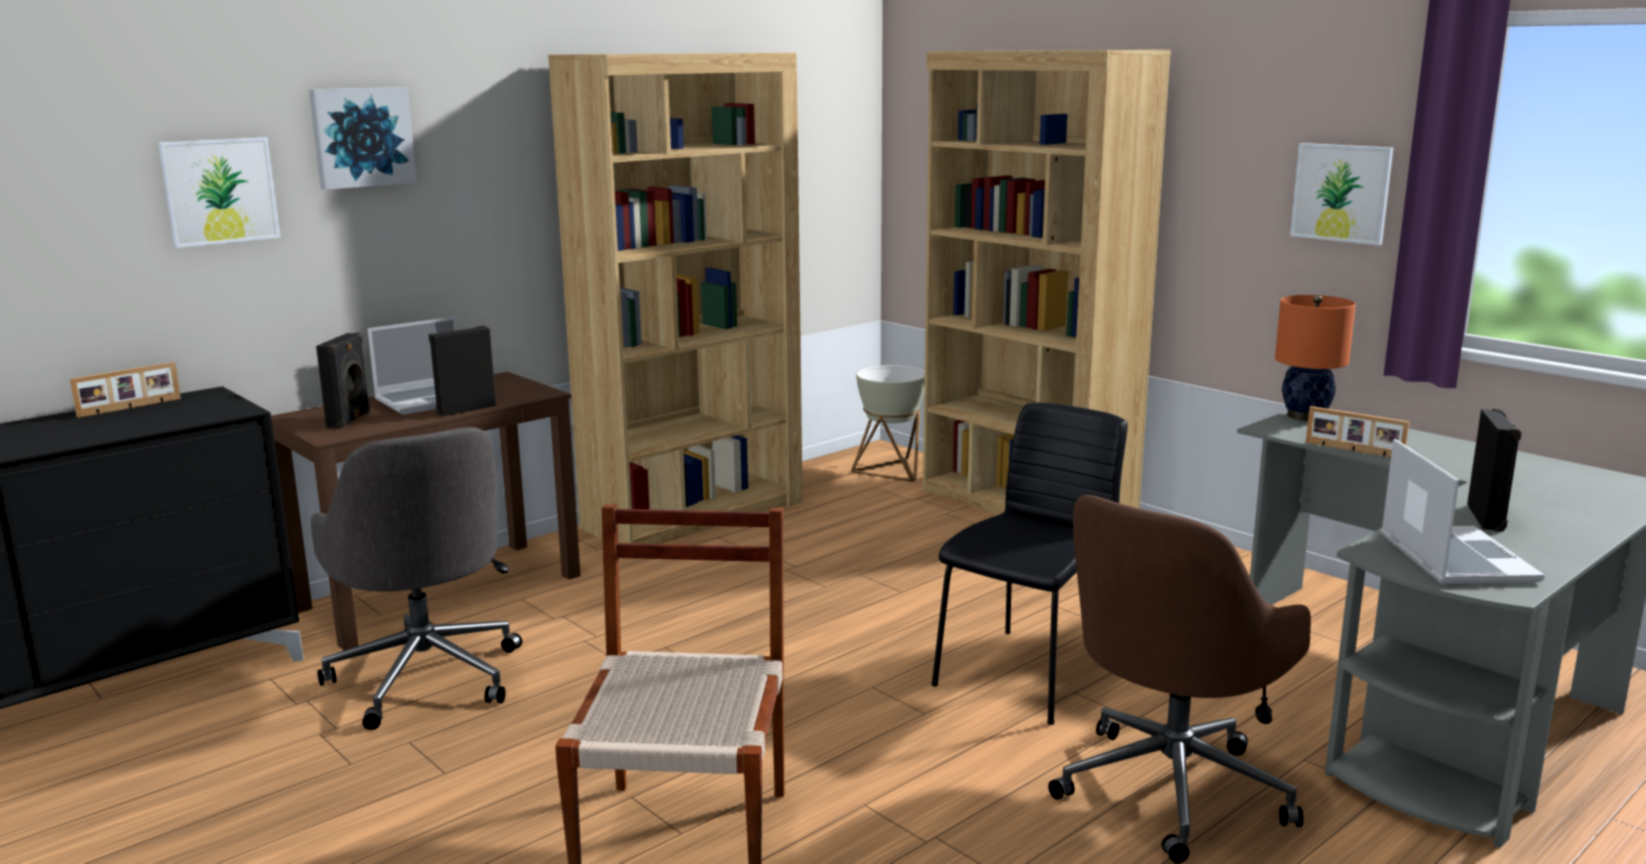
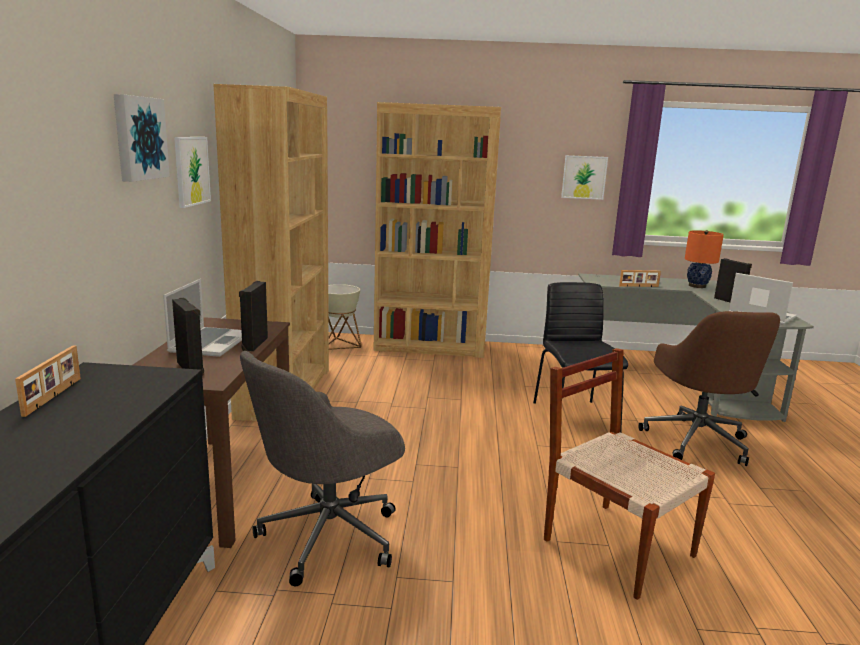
camera: 45 degrees left, 0 degrees up
(220, 191) = (71, 183): picture -> picture (191, 171)
(427, 679) = (328, 538): grey office chair -> grey office chair turned 120 degrees clockwise
(1305, 416) = (592, 276): orange table lamp -> orange table lamp (697, 286)

